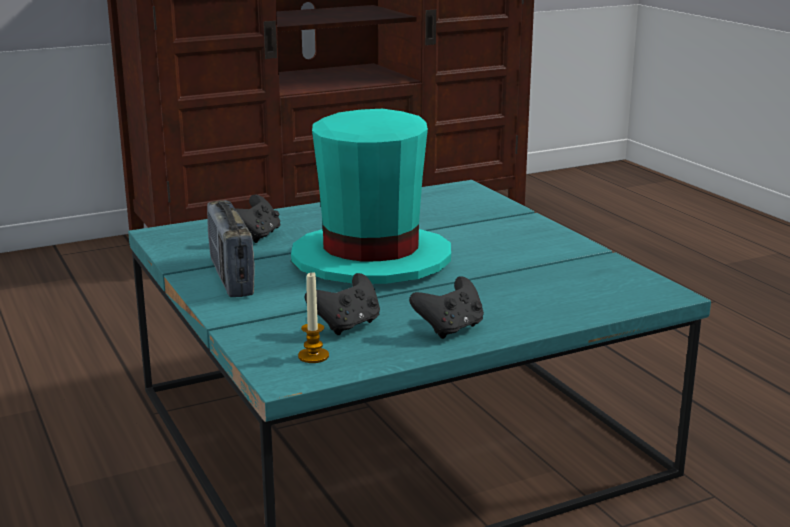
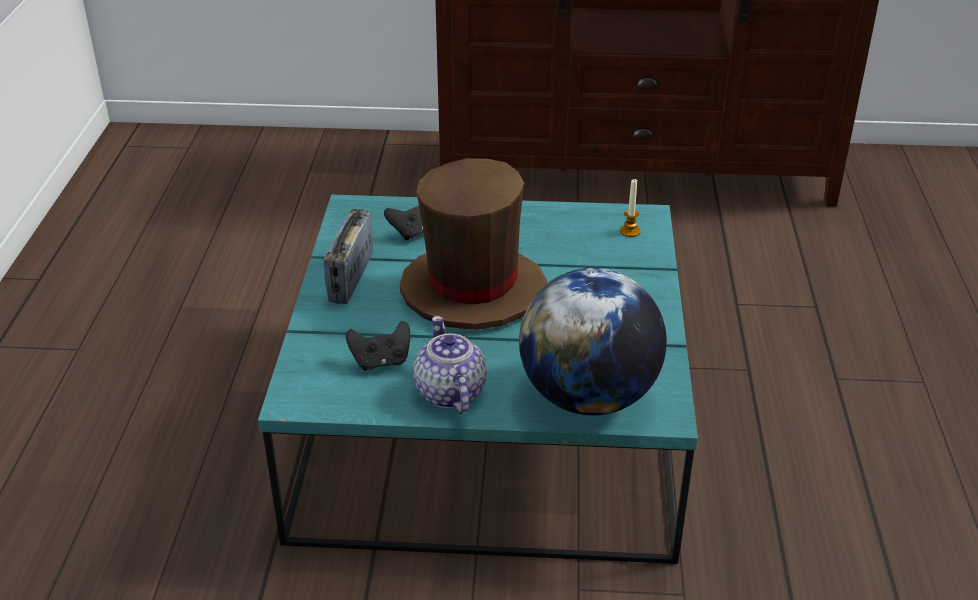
camera: 30 degrees right, 15 degrees up
(313, 356) = (328, 386): candle -> candle (630, 231)
(371, 260) = (472, 290): turquoise hat -> brown hat
(450, 329) = (450, 393): black game controller -> teapot
(583, 299) = (588, 397): none -> globe

